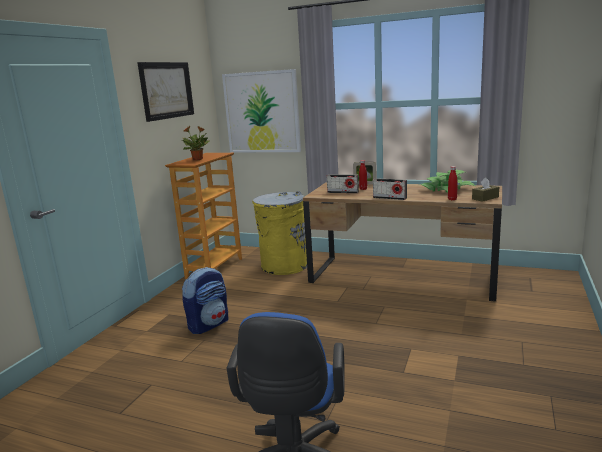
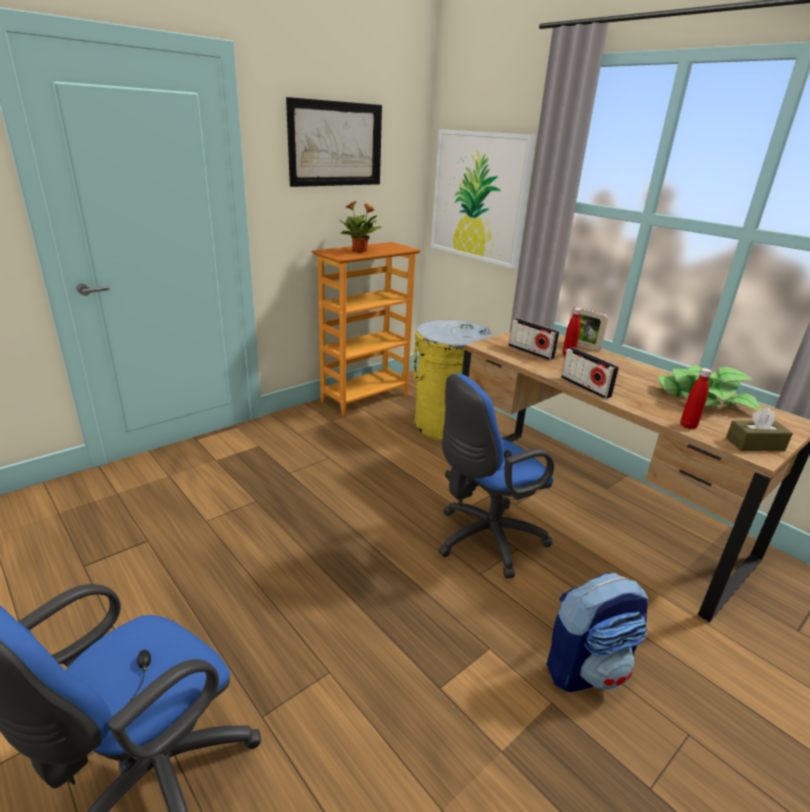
camera: 25 degrees right, 10 degrees up
(209, 324) = (282, 480): backpack -> backpack (587, 668)
(362, 309) = (484, 540): none -> blue office chair

